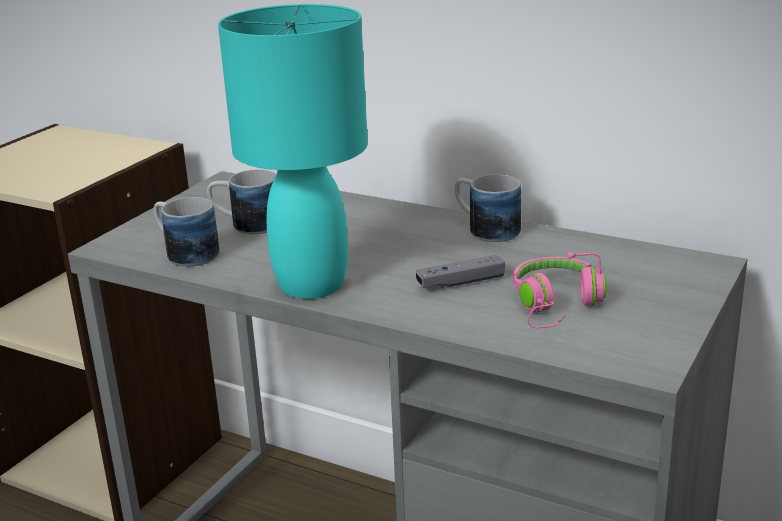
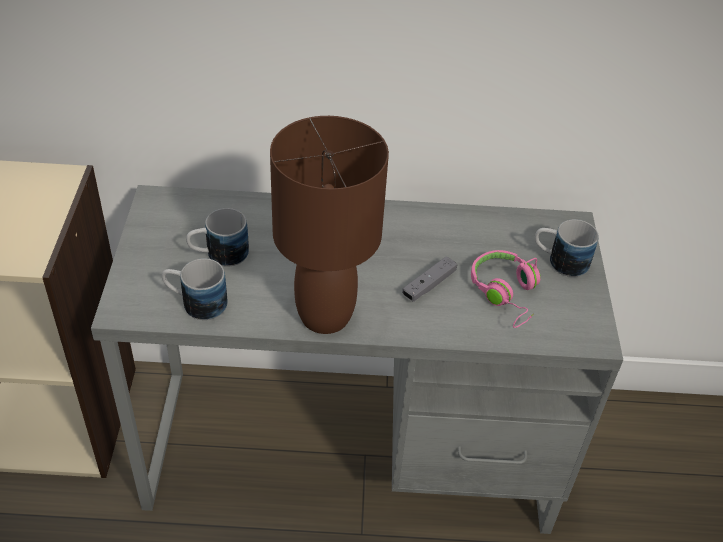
camera: 30 degrees left, 20 degrees up
(310, 284) = (324, 315): turquoise table lamp -> brown table lamp
(485, 229) = (406, 218): mug -> mug (559, 261)

